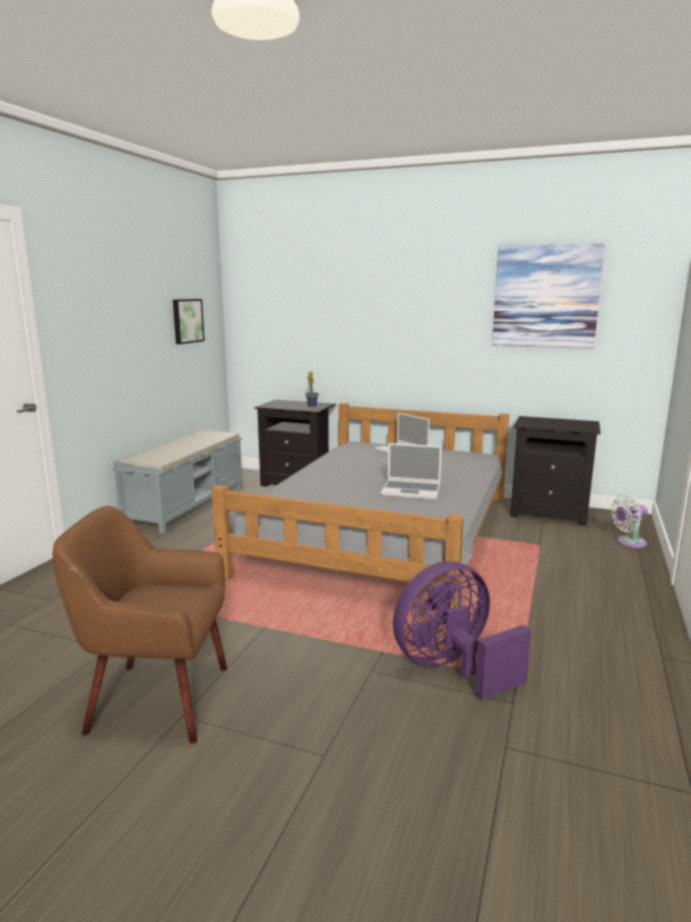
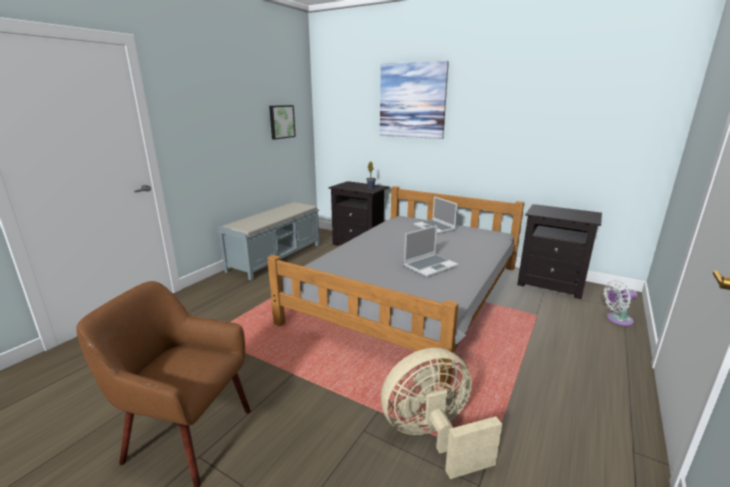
camera: 10 degrees right, 5 degrees up
(412, 491) = (430, 266): laptop -> laptop turned 60 degrees counterclockwise
(452, 668) = (433, 437): purple fan -> beige fan
(546, 296) = (563, 104): picture -> picture (412, 100)

